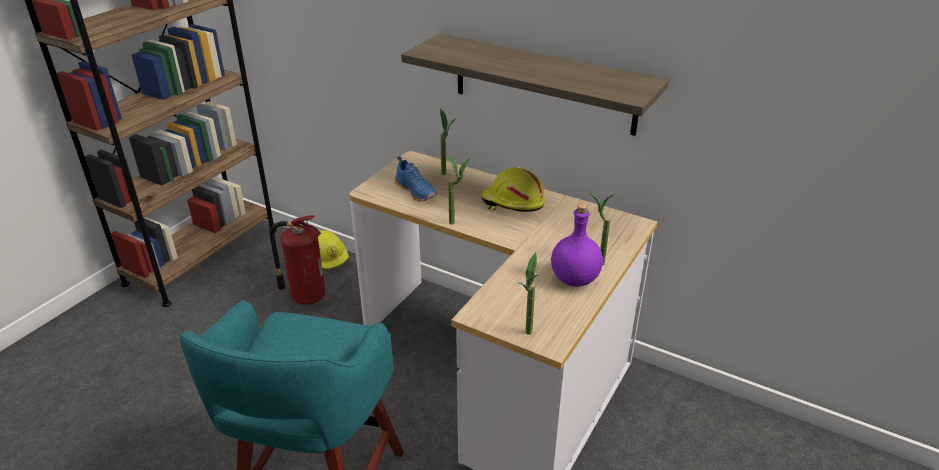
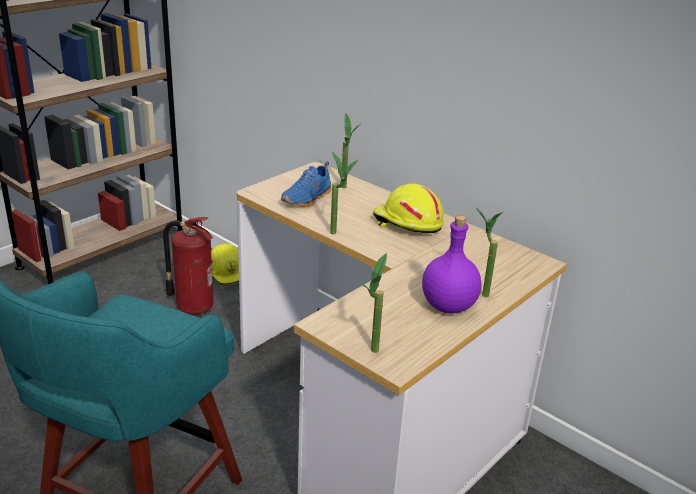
camera: 10 degrees right, 5 degrees down
(416, 191) = (308, 198): blue shoe -> blue shoe turned 60 degrees clockwise
(544, 84) = (457, 95): shelf -> none

